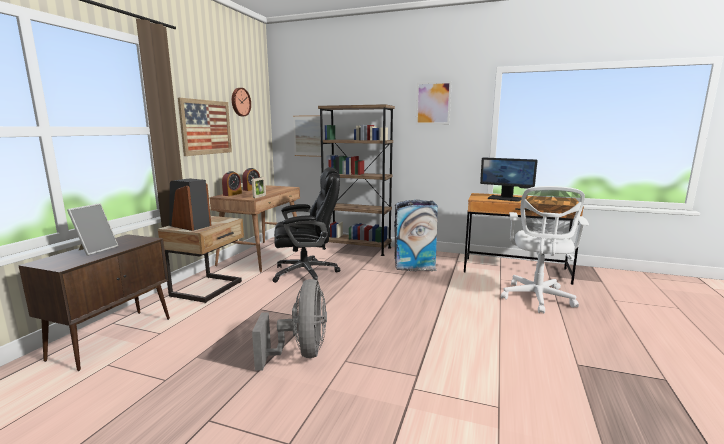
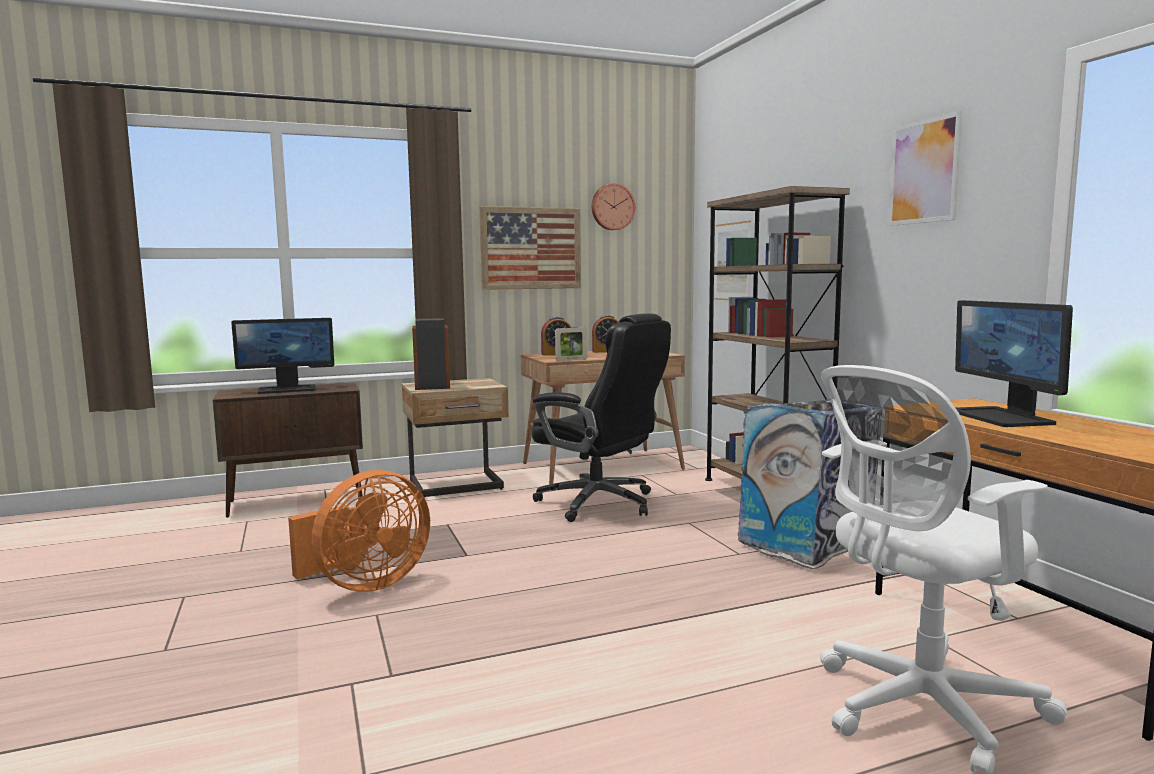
camera: 50 degrees right, 5 degrees down
(96, 250) = (288, 389): picture frame -> monitor
(301, 353) = (365, 584): grey fan -> orange fan

